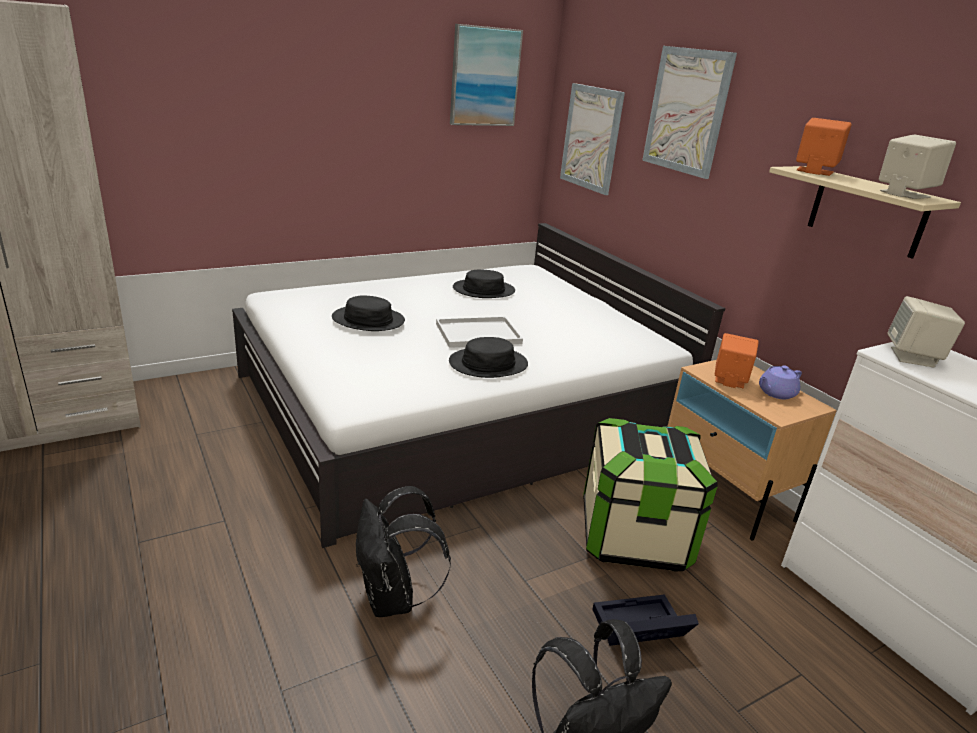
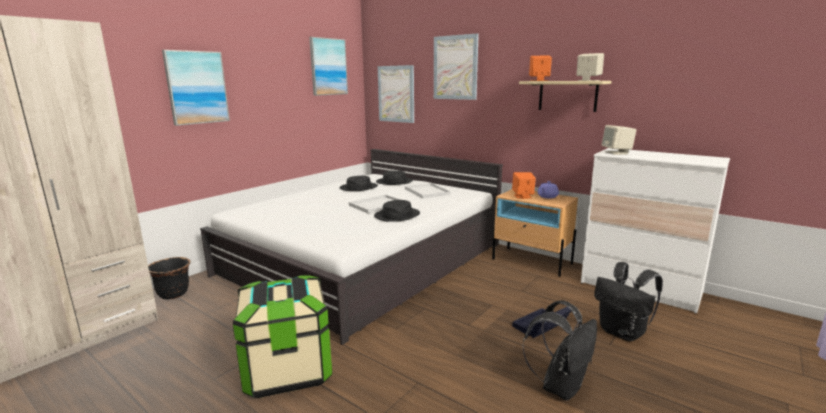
camera: 20 degrees left, 10 degrees down
(182, 392) = (173, 294): none -> black planter
(250, 100) = (196, 87): none -> picture
(368, 320) = (307, 211): black hat -> black hat (394, 182)
(393, 599) = (405, 355): black backpack -> black backpack (623, 332)
(583, 325) = (428, 191): none -> white tray
(634, 536) = (505, 290): storage box -> storage box (288, 369)

